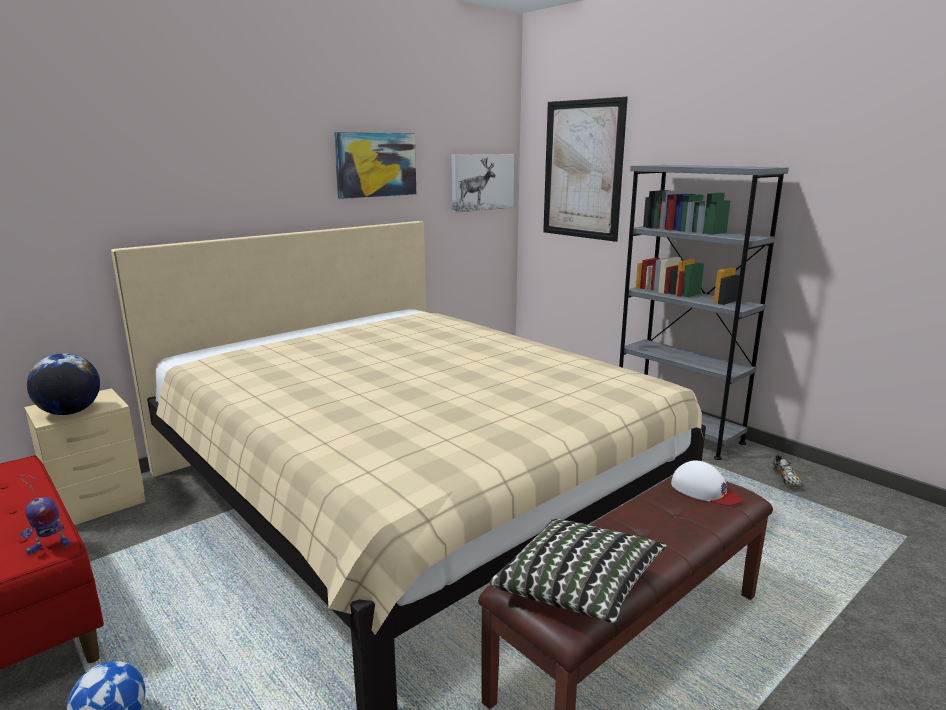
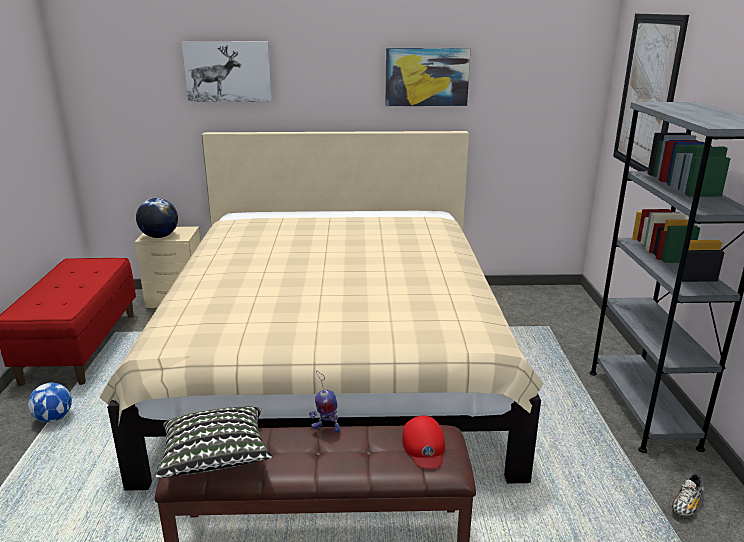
camera: 40 degrees right, 5 degrees up
(48, 547) = (64, 311): toy robot -> toy robot (326, 428)
(482, 182) = (553, 96): picture -> picture (228, 71)
(704, 490) = (424, 446): white cap -> red cap

